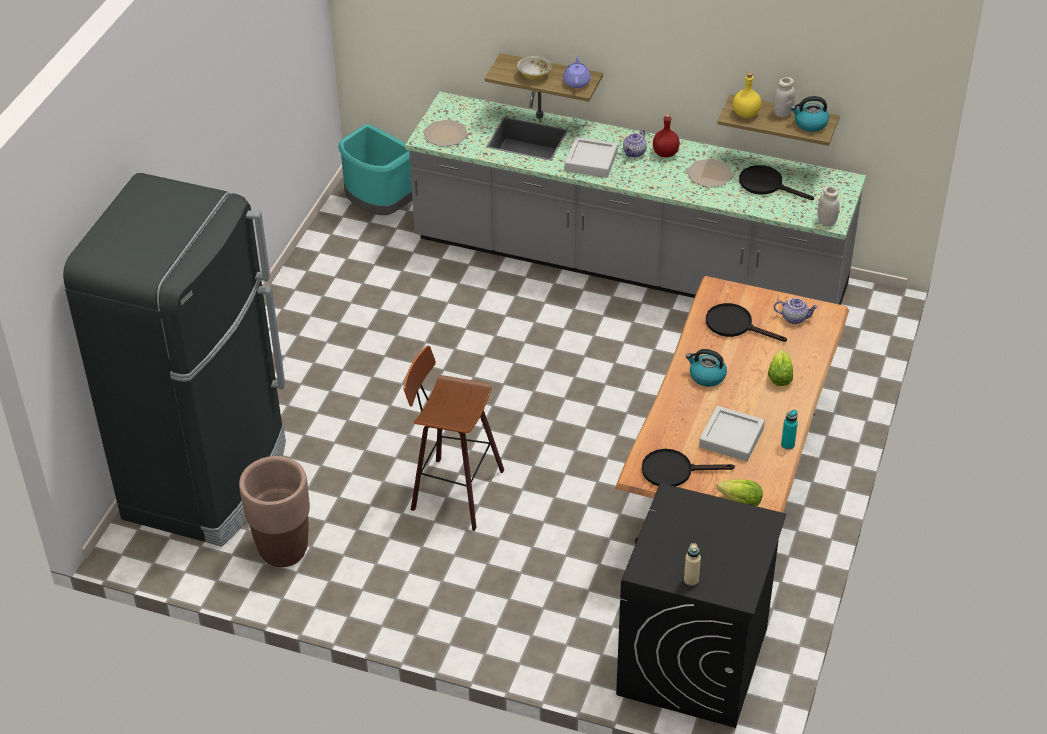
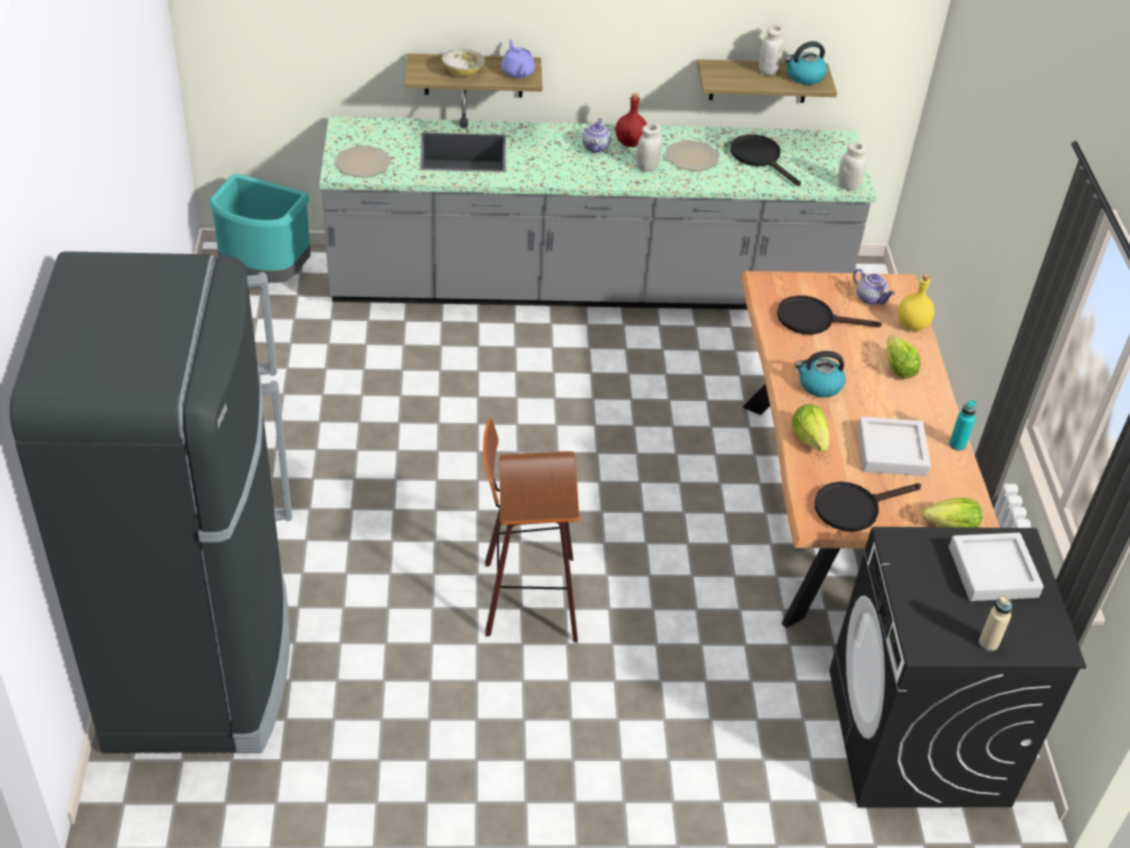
camera: 25 degrees left, 0 degrees up
(283, 550) = (347, 735): brown planter -> none
(591, 161) = (552, 165): grey tray -> grey tray (993, 572)
(666, 176) = (647, 167): none -> white jar
(673, 414) = (809, 438): none -> lettuce
(746, 114) = (730, 77): yellow bottle -> yellow bottle (912, 324)
(766, 185) = (760, 158): black frying pan -> black frying pan turned 45 degrees clockwise
(794, 318) = (870, 298): teapot -> teapot turned 60 degrees clockwise

